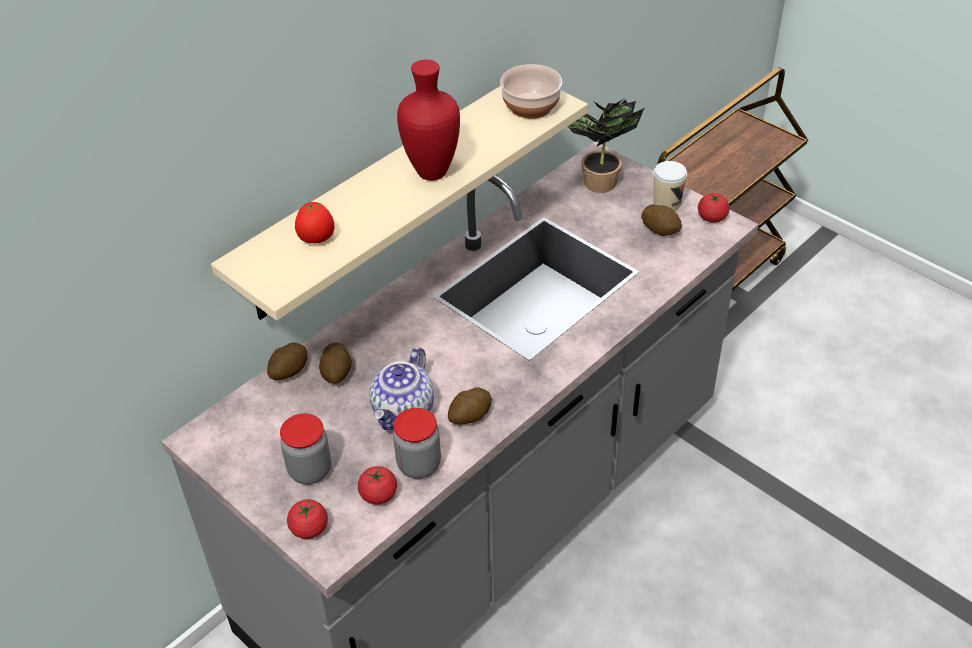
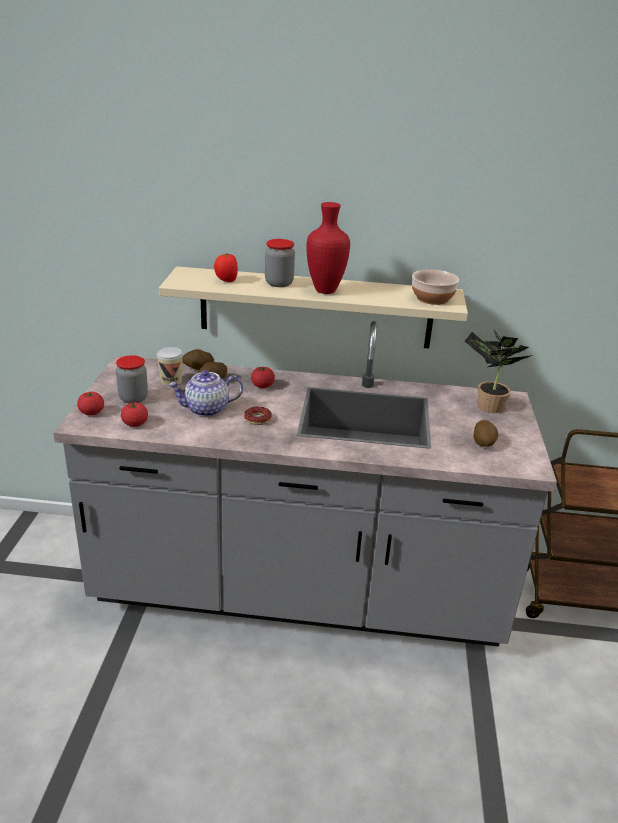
camera: 50 degrees right, 15 degrees down
(419, 465) = (170, 428): jar -> jar (279, 283)
(467, 376) = (257, 419): none -> donut
(470, 416) = (225, 431): potato -> none
(666, 203) = (513, 437): cup -> cup (171, 381)
(712, 218) = (529, 459): tomato -> tomato (262, 386)

